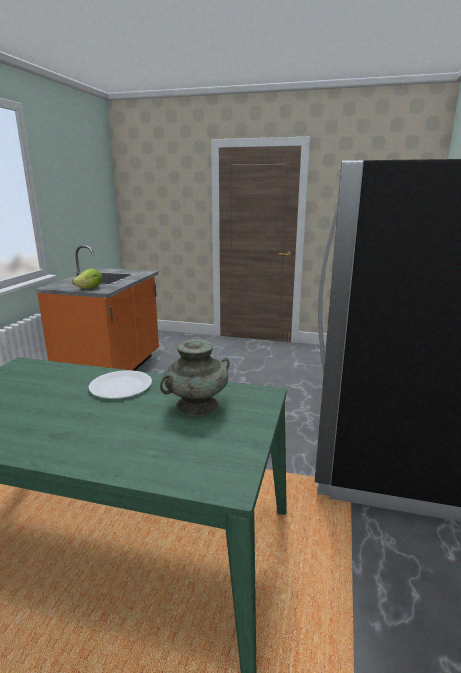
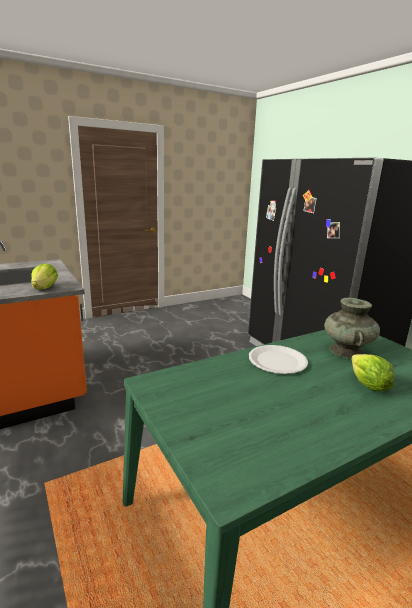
camera: 45 degrees left, 0 degrees up
(126, 434) = (368, 385): none -> lettuce

